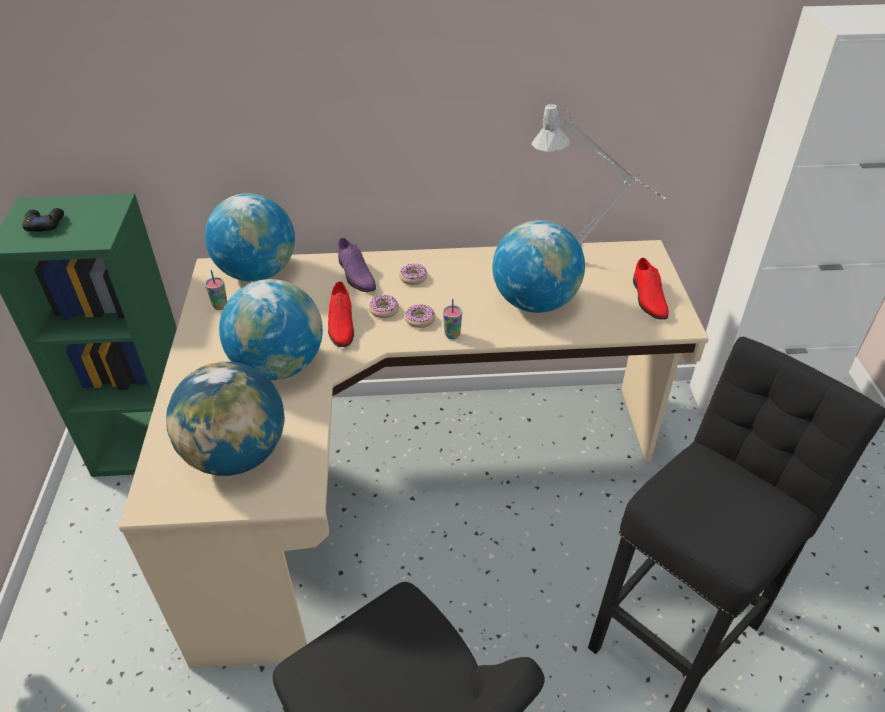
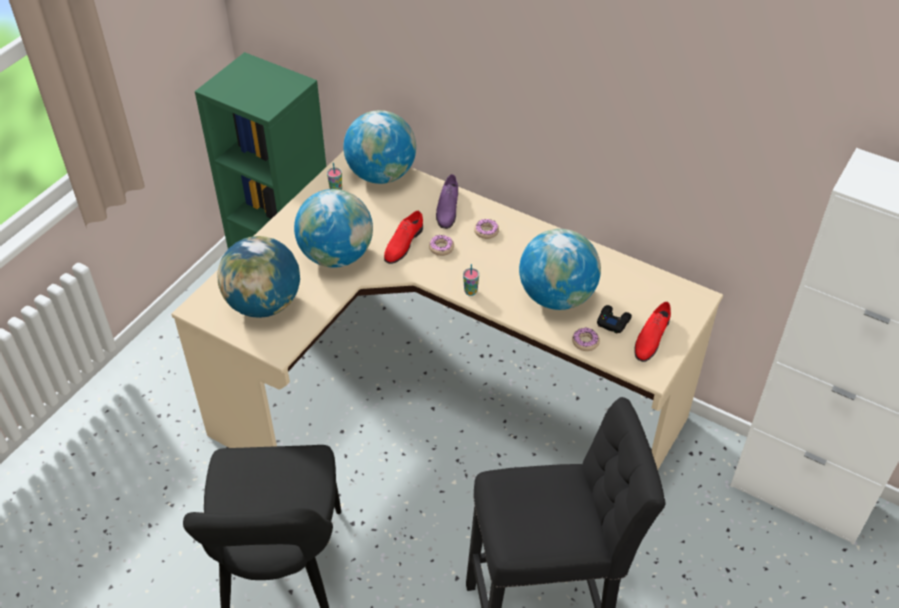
camera: 35 degrees right, 5 degrees up
(44, 224) = (245, 82): black game controller -> black game controller (613, 321)
(420, 319) = (459, 268): donut -> donut (585, 342)
(586, 261) = (636, 282): grey table lamp -> none

